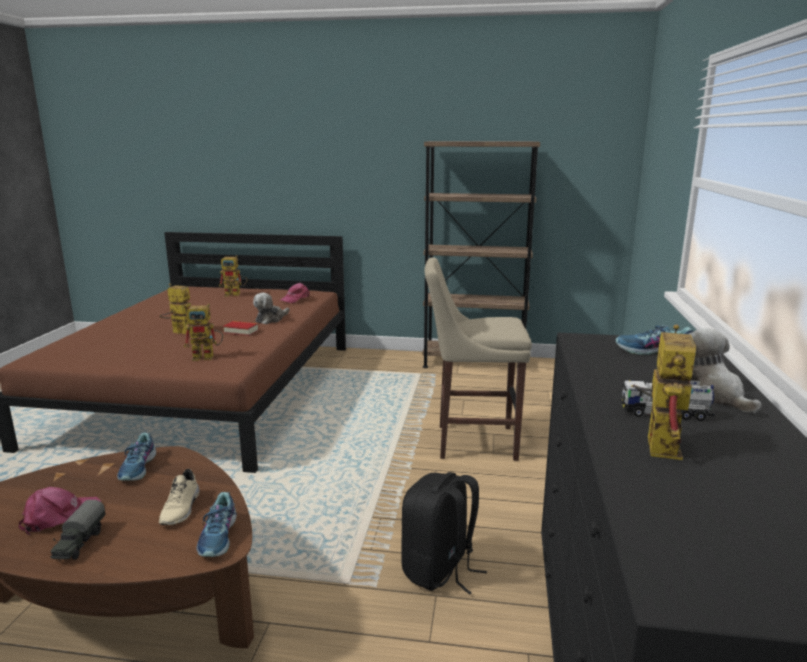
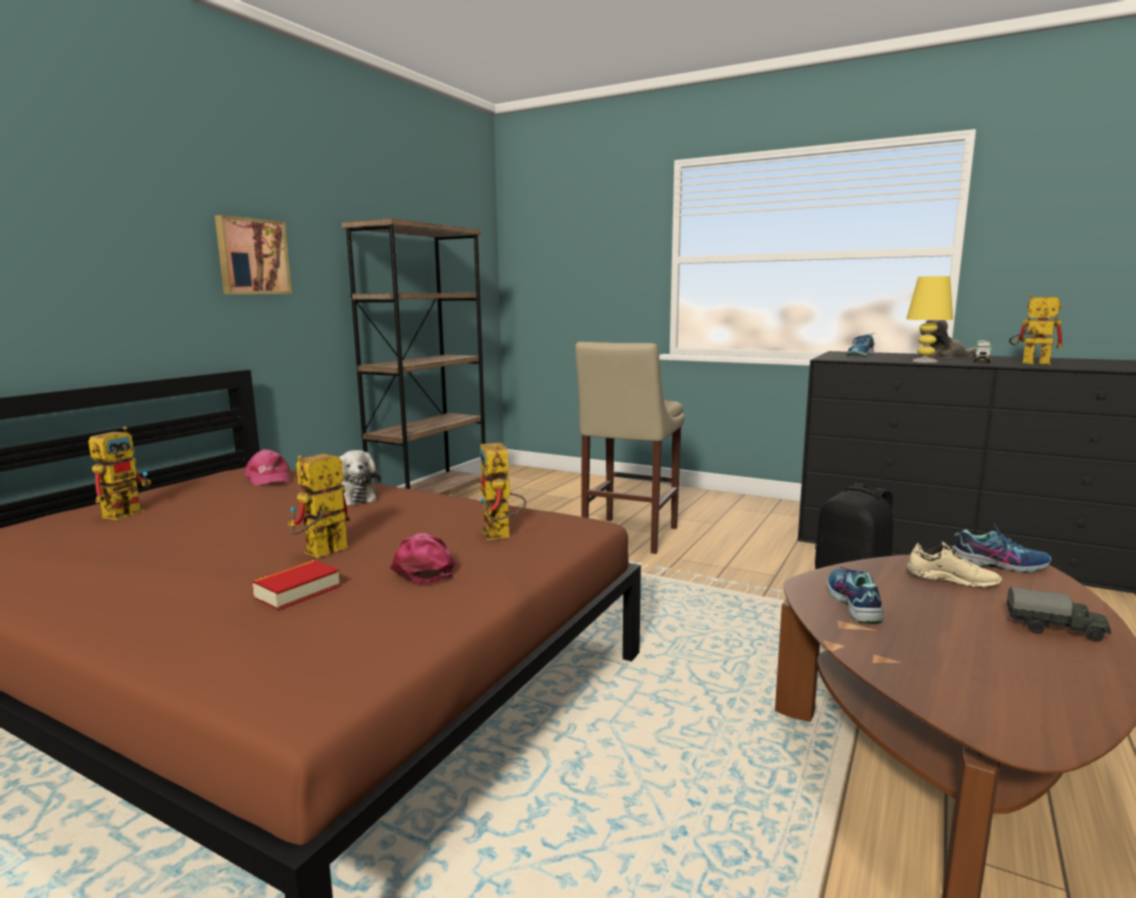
camera: 70 degrees left, 5 degrees down
(60, 516) = (1001, 647): pink cap -> pink cap (424, 569)
(138, 468) = (852, 603): shoe -> shoe turned 105 degrees counterclockwise
(208, 357) = (501, 536): toy robot -> toy robot turned 150 degrees clockwise
(241, 331) = (394, 514): book -> book (297, 591)
(358, 168) = (252, 257): none -> picture
(600, 379) = (924, 361): none -> yellow table lamp

